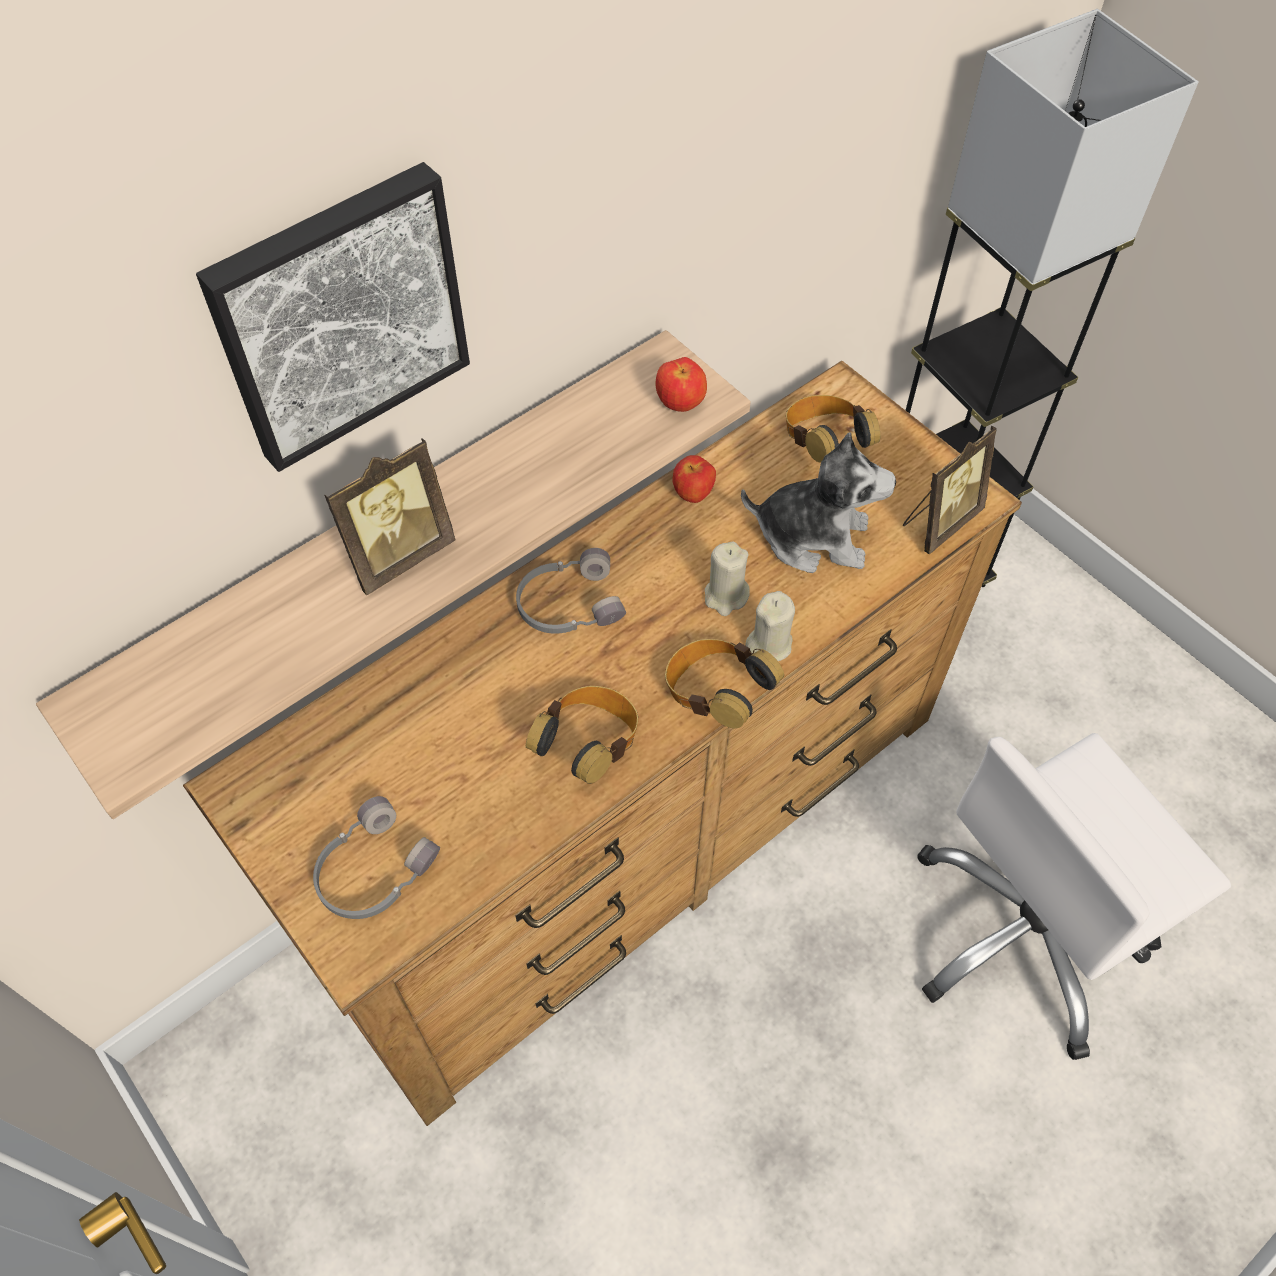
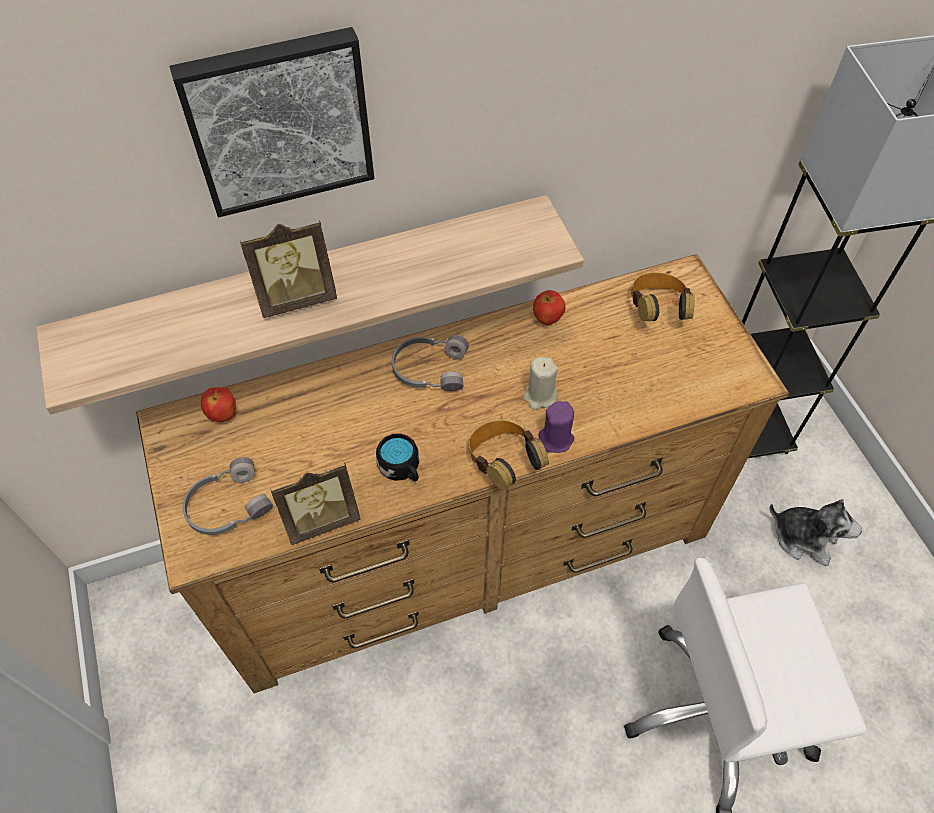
camera: 20 degrees right, 0 degrees up
(589, 745) = (402, 469): headphones -> black mug
(680, 404) = (532, 249): apple -> apple (223, 415)
(769, 644) = (556, 439): beige candle -> purple candle
(813, 536) = (621, 373): plush toy -> plush toy (803, 538)
(939, 522) = (719, 389): picture frame -> picture frame (321, 519)

